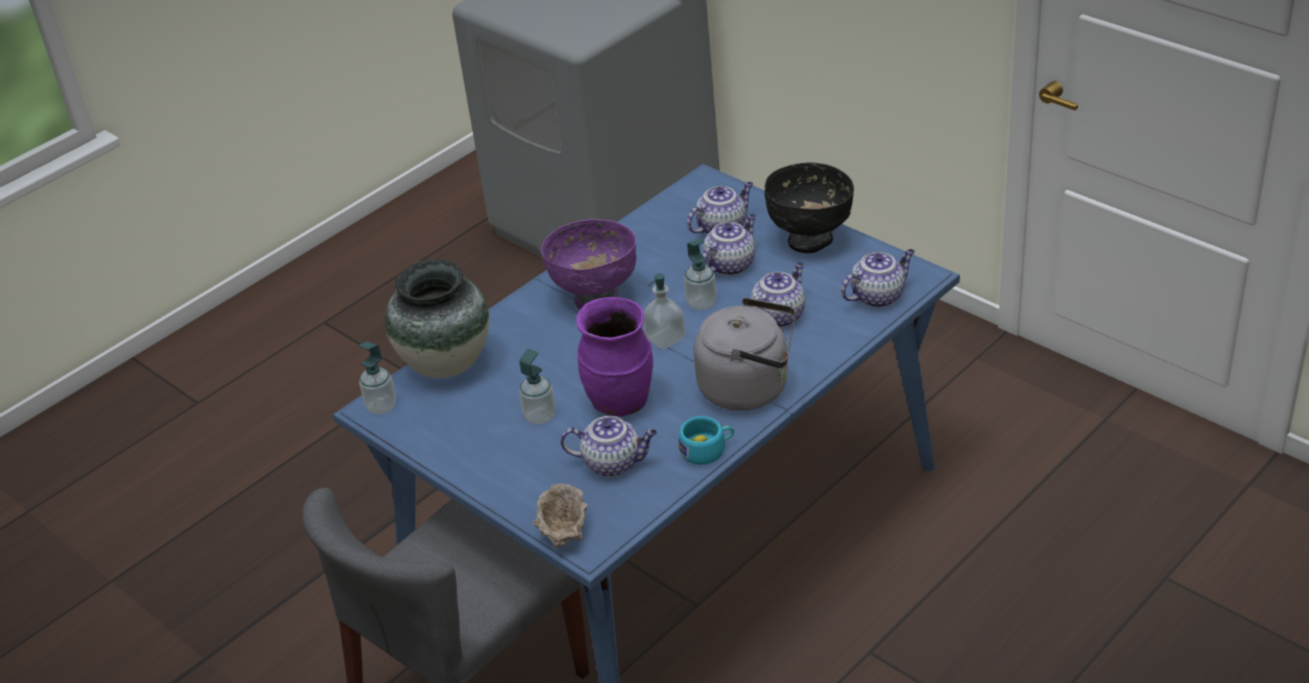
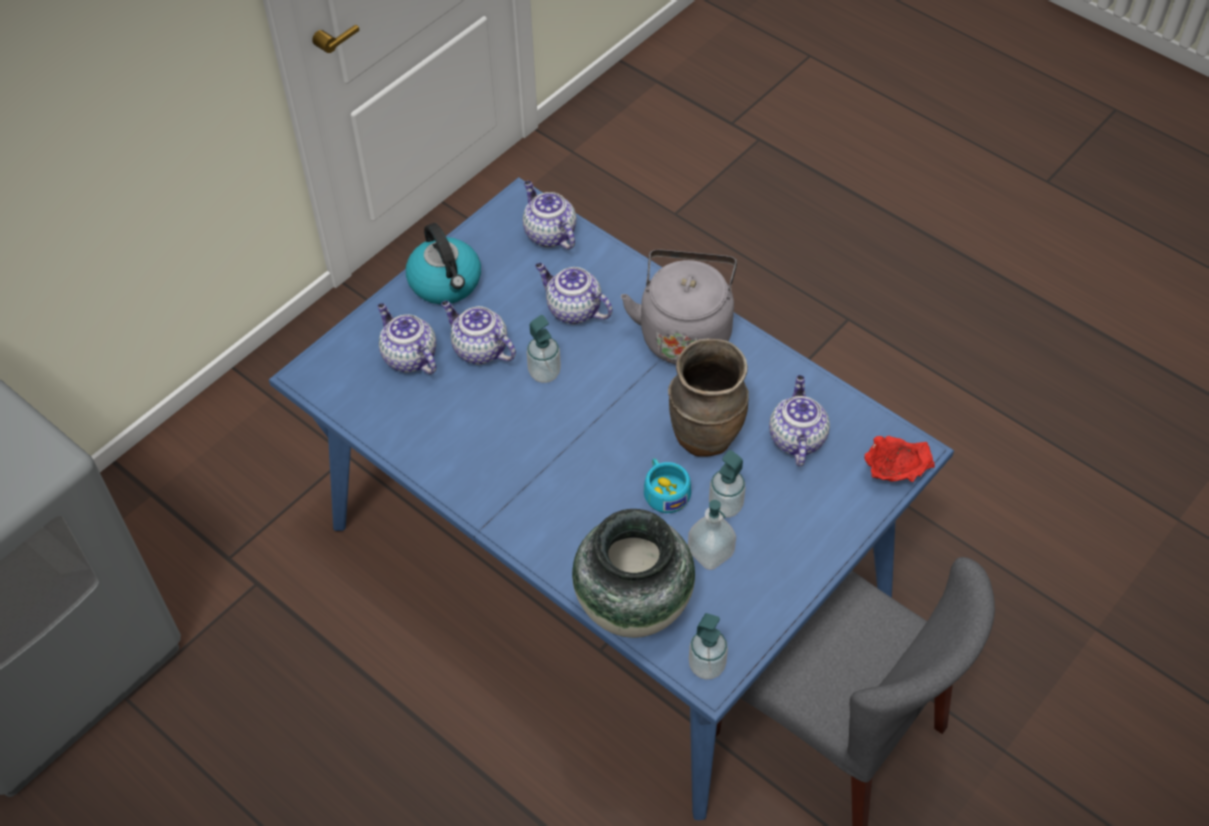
camera: 95 degrees left, 15 degrees up
(563, 532) = (895, 473): beige bowl -> red bowl
(596, 298) = (524, 468): purple bowl -> none
(621, 403) = (705, 436): purple vase -> brown vase
(665, 338) = (602, 402): soap dispenser -> soap dispenser (710, 552)
(708, 450) = (775, 363): turquoise cup -> turquoise cup (664, 491)
(810, 240) = (446, 283): black bowl -> kettle

